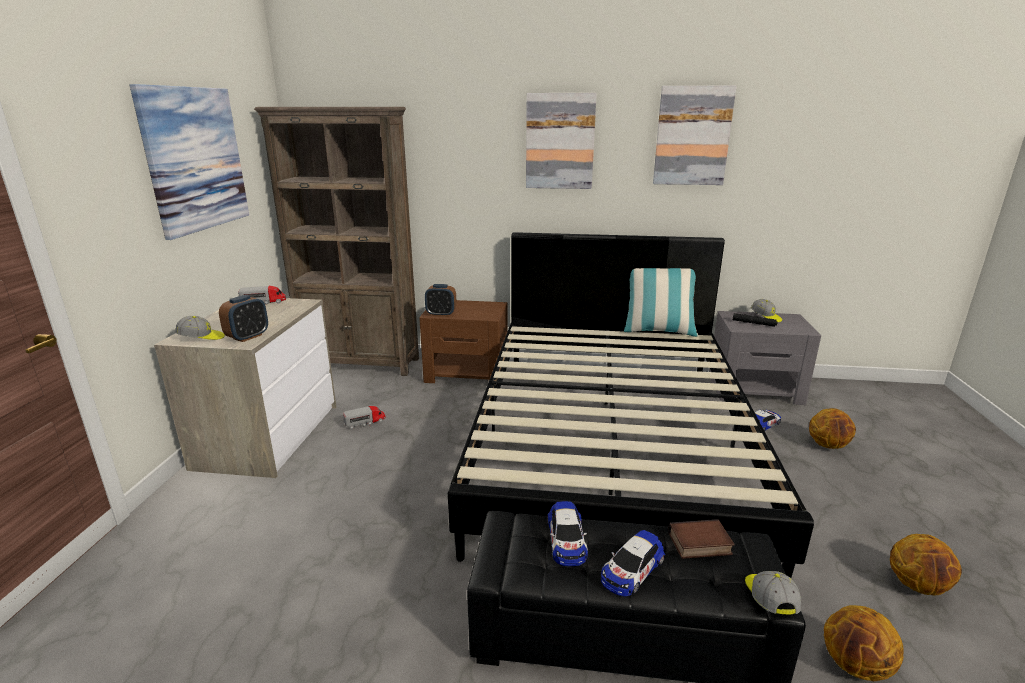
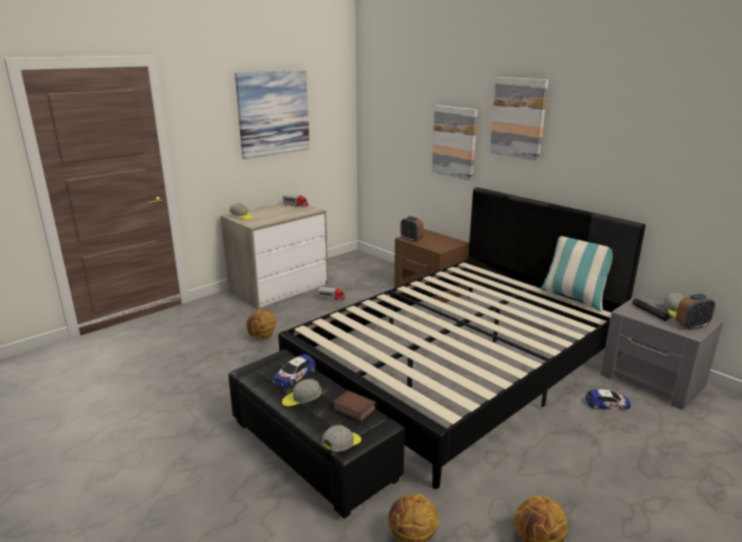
camera: 40 degrees right, 0 degrees up
(248, 337) = (259, 221): alarm clock -> alarm clock (691, 326)
(361, 364) = (373, 265): brown bookcase -> none
(632, 569) = (302, 400): toy car -> cap
(692, 136) = (626, 123): picture -> picture (454, 142)
(828, 445) = (643, 442): basketball -> basketball (262, 337)

